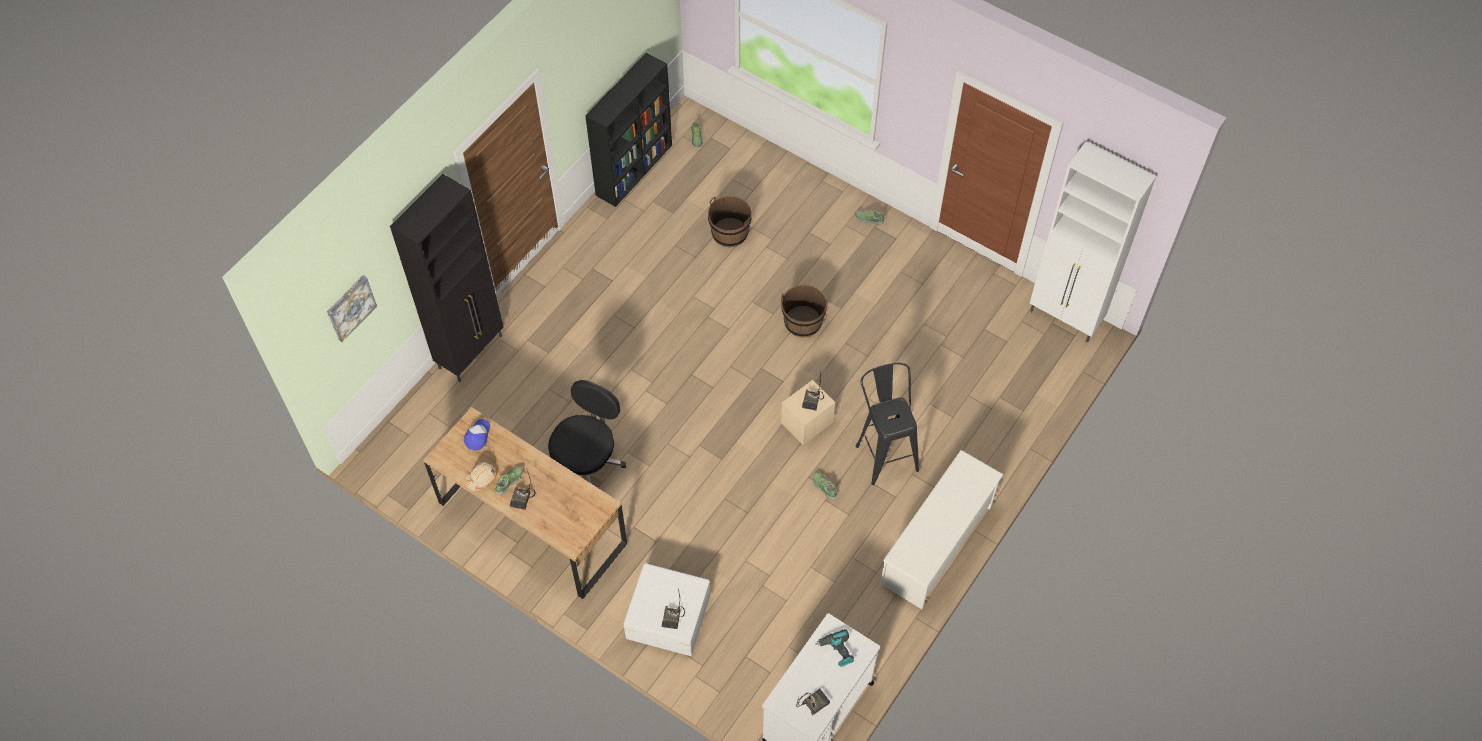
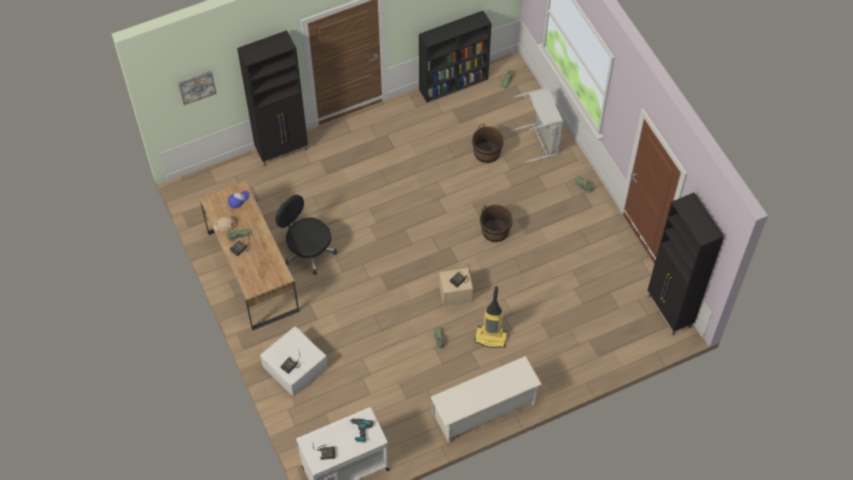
camera: 30 degrees right, 0 degrees up
(587, 461) = (308, 251): black office chair -> black office chair turned 105 degrees counterclockwise
(783, 190) = (539, 141): none -> grey laundry basket
(884, 452) = (491, 337): black stool -> vacuum cleaner
(1065, 318) = (669, 312): white cabinet -> black cabinet

